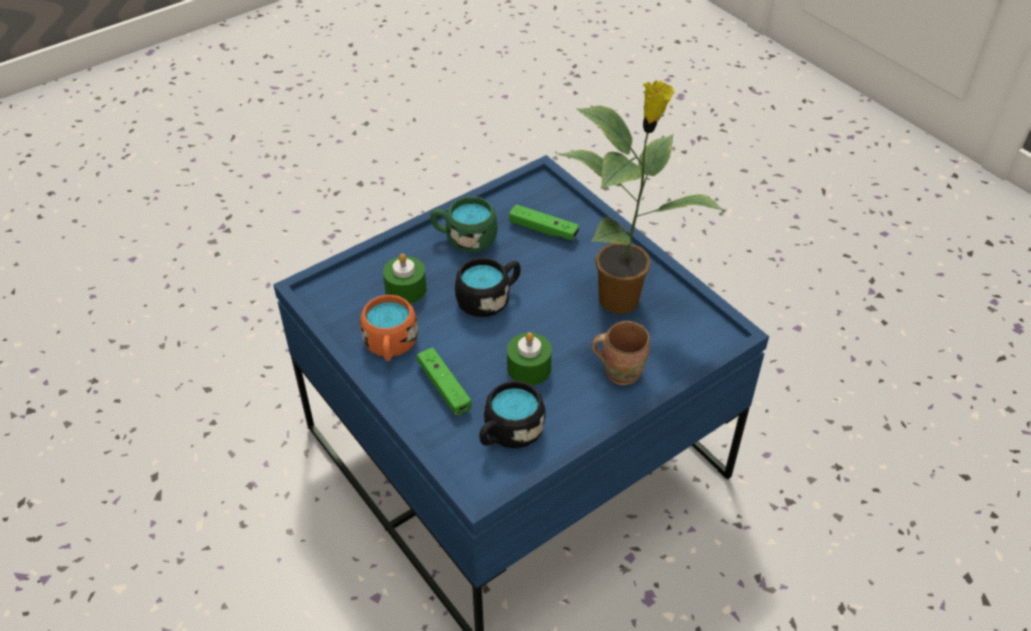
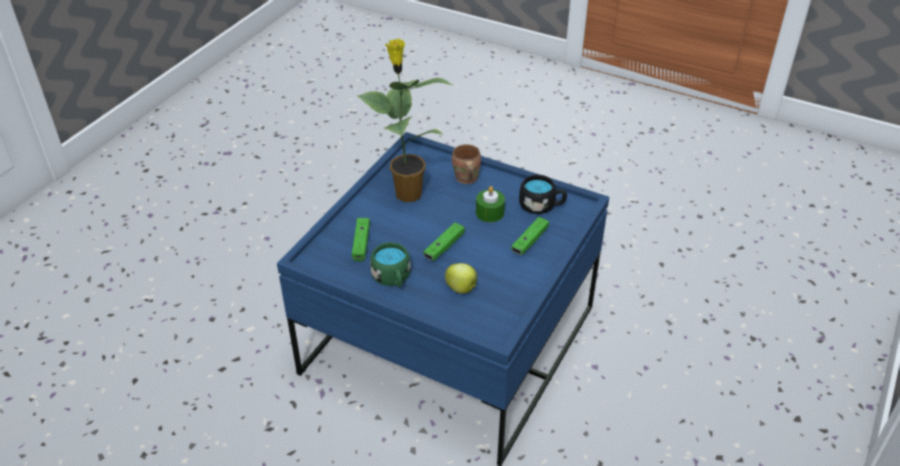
camera: 115 degrees left, 5 degrees down
(390, 346) = (515, 276): orange mug -> none
(406, 289) = (462, 289): green candle -> apple
(489, 299) = (444, 247): black mug -> green game controller

